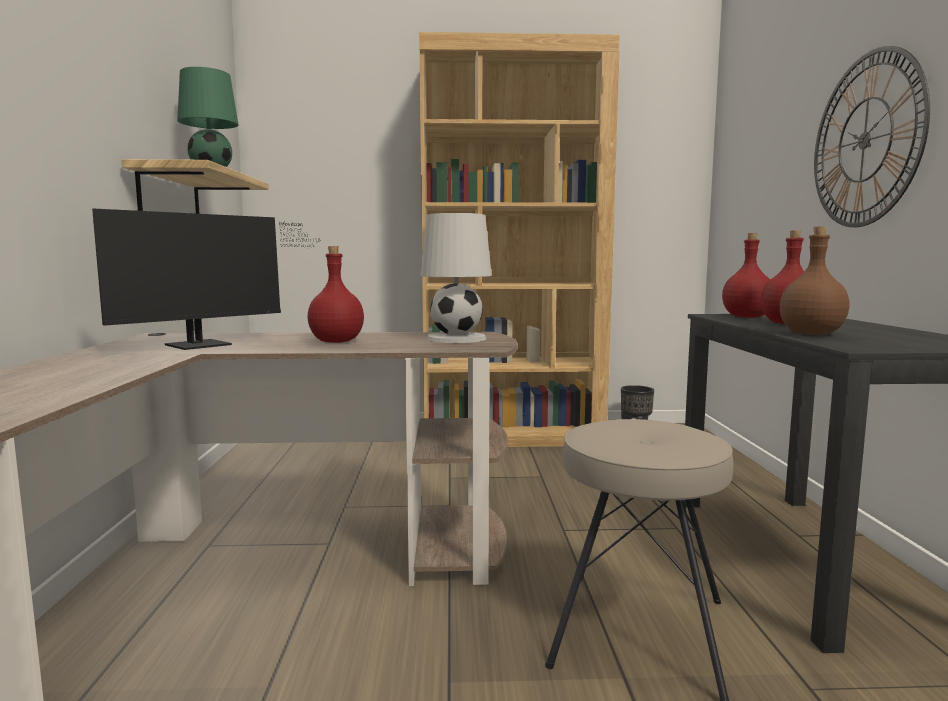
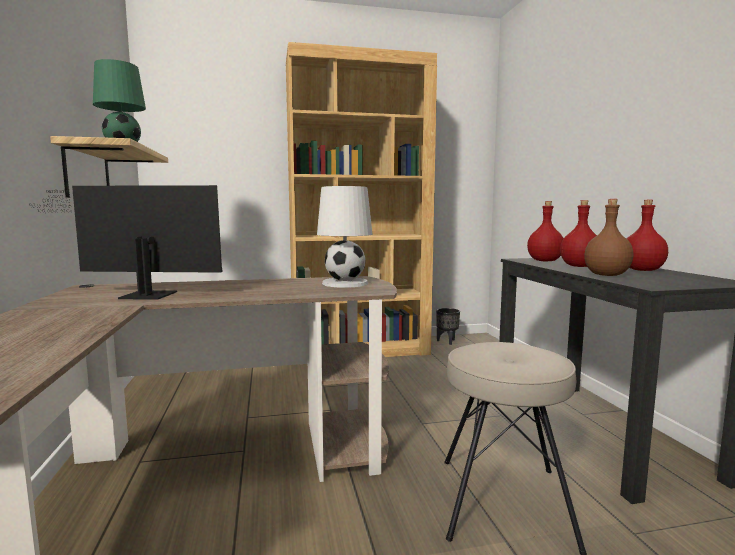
camera: 10 degrees left, 0 degrees up
(208, 344) = (142, 295): monitor -> monitor turned 120 degrees counterclockwise
(336, 342) = (251, 289): red bottle -> red bottle (641, 270)
(865, 140) = (619, 137): wall clock -> none

